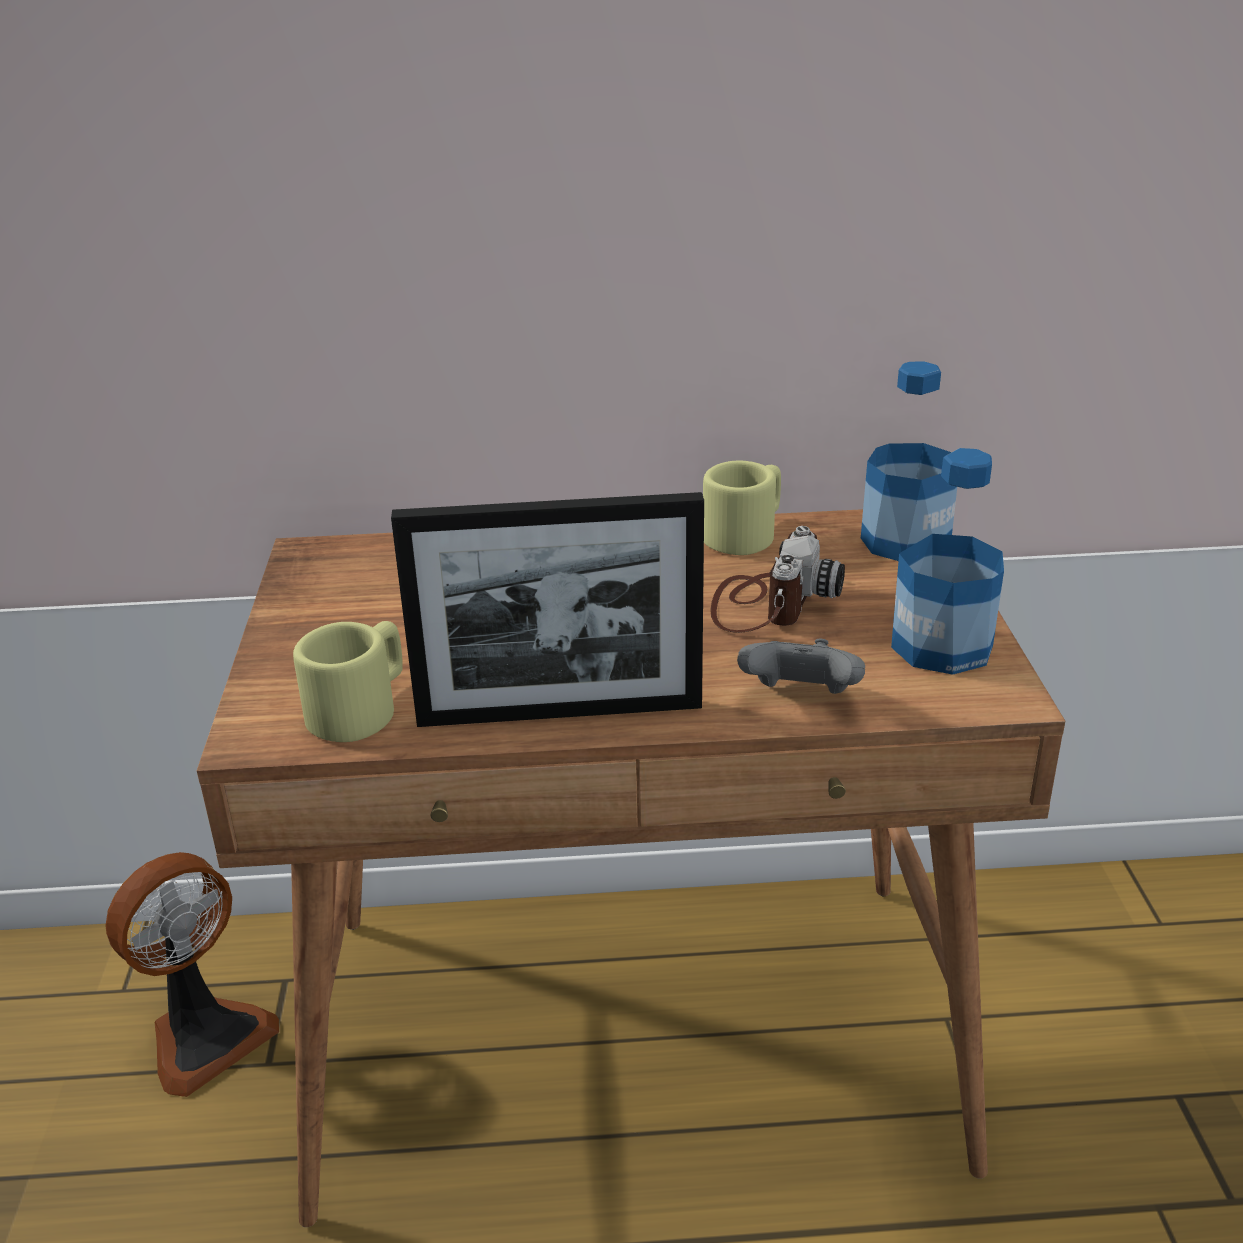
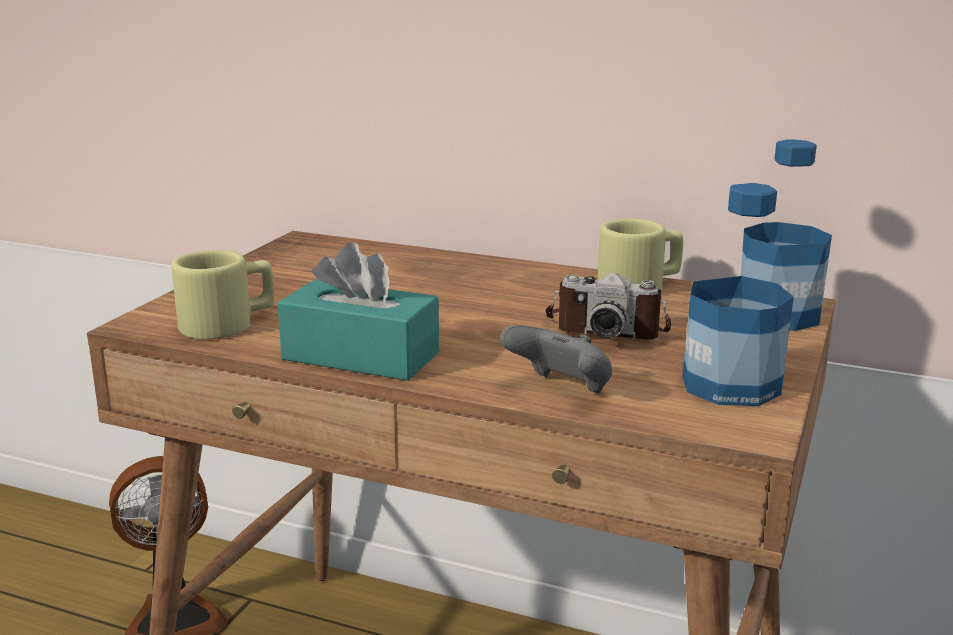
camera: 25 degrees right, 10 degrees down
(560, 713) = (360, 356): picture frame -> turquoise tissue box
(767, 603) = (607, 328): camera -> camera turned 60 degrees clockwise

